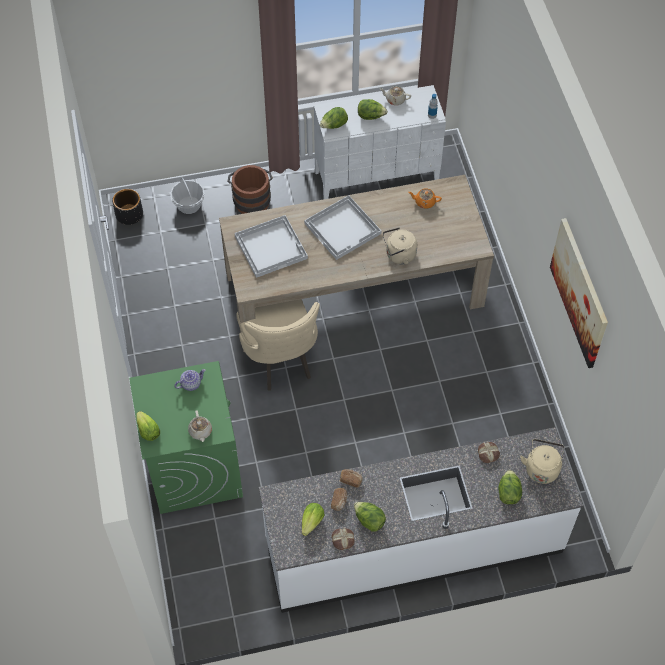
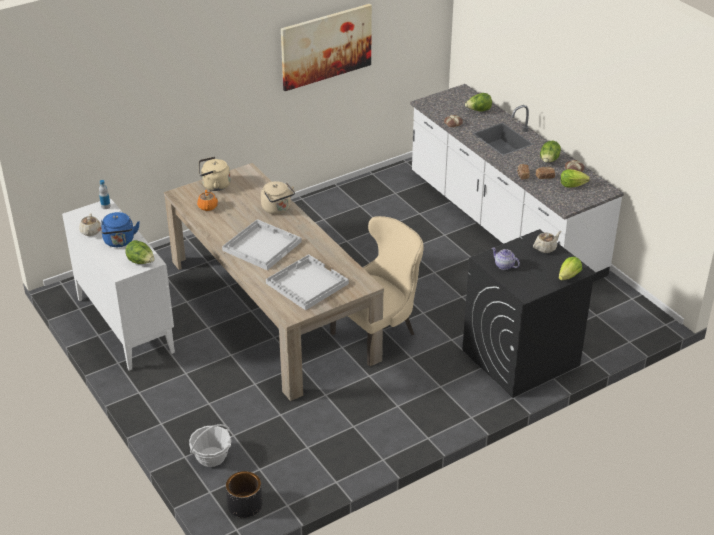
camera: 110 degrees left, 20 degrees down
(194, 466) = (520, 358): green washing machine -> black washing machine
(251, 199) = (184, 408): brown bucket -> none
(371, 116) = (119, 242): lettuce -> blue kettle
(541, 468) = (448, 101): beige kettle -> beige kettle (214, 185)

